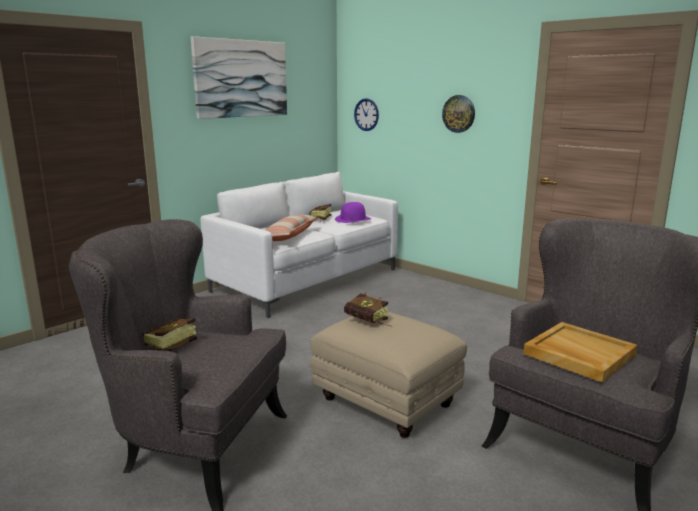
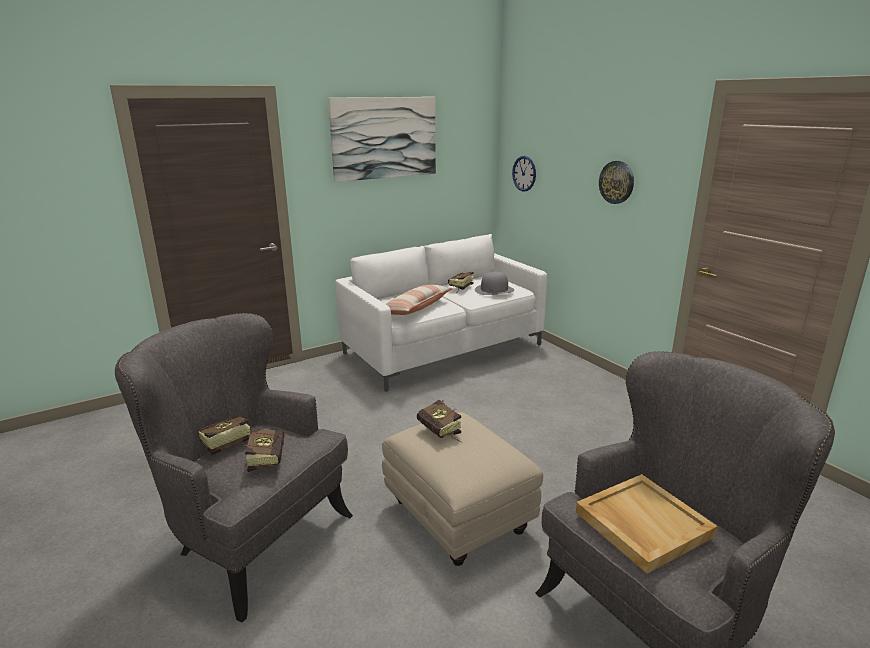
camera: 15 degrees right, 5 degrees up
(222, 351) = (267, 458): none -> book
(352, 219) = (494, 290): purple hat -> grey hat

